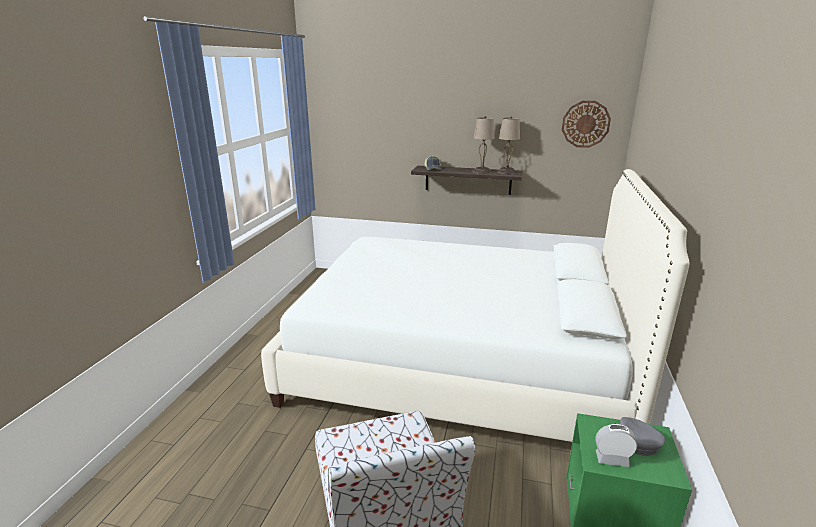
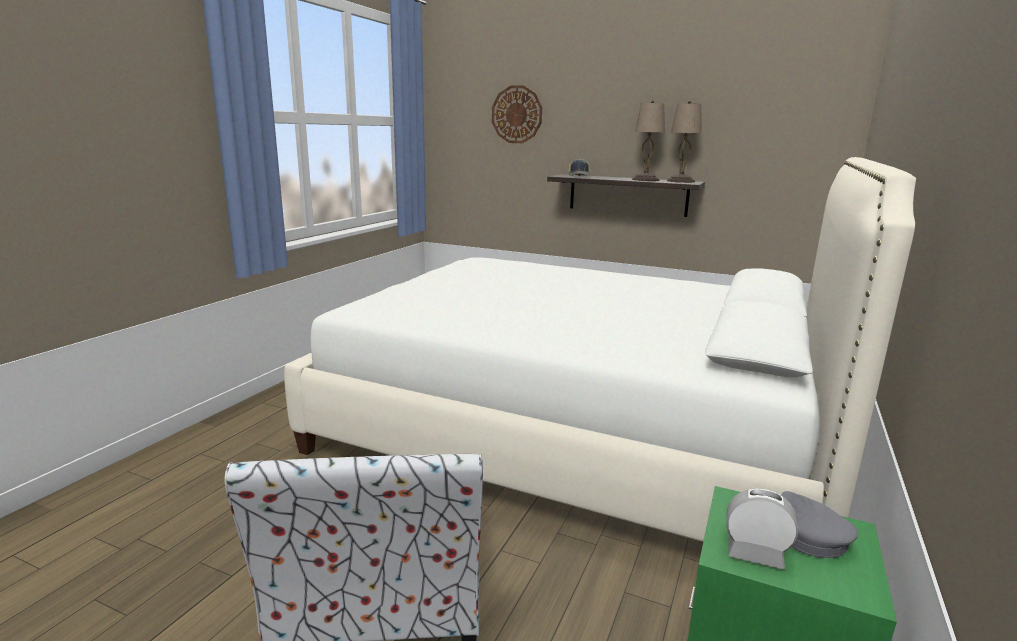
camera: 10 degrees right, 5 degrees down
(585, 124) = (800, 113): wall clock -> wall clock (517, 114)

